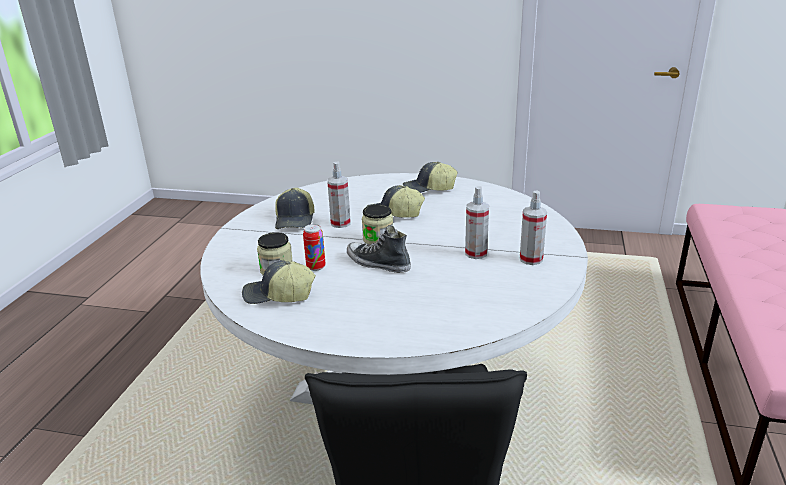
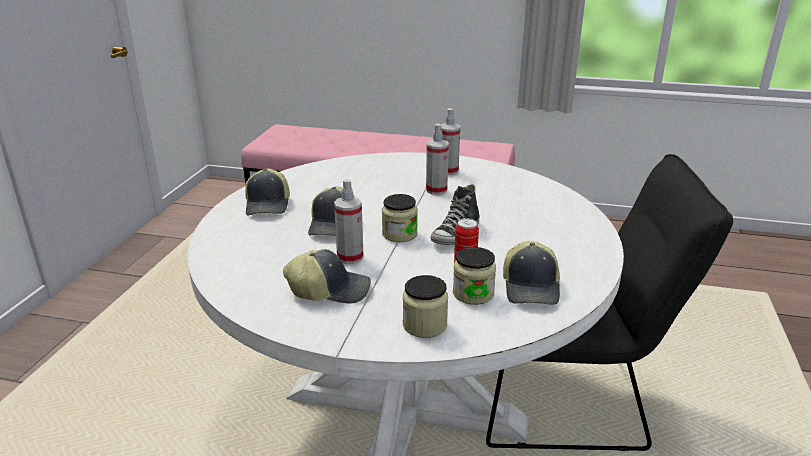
camera: 90 degrees left, 0 degrees up
(241, 252) = (424, 325): none -> jar

